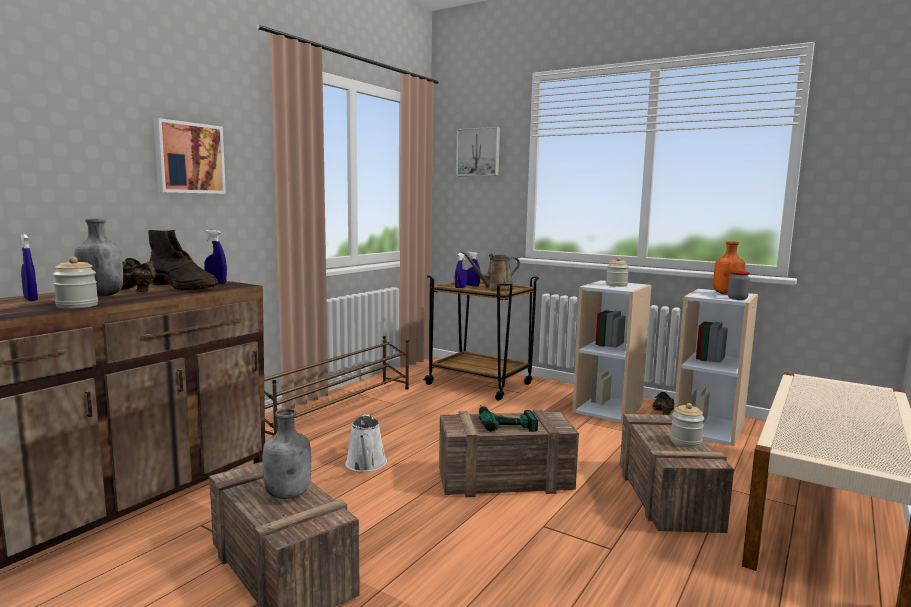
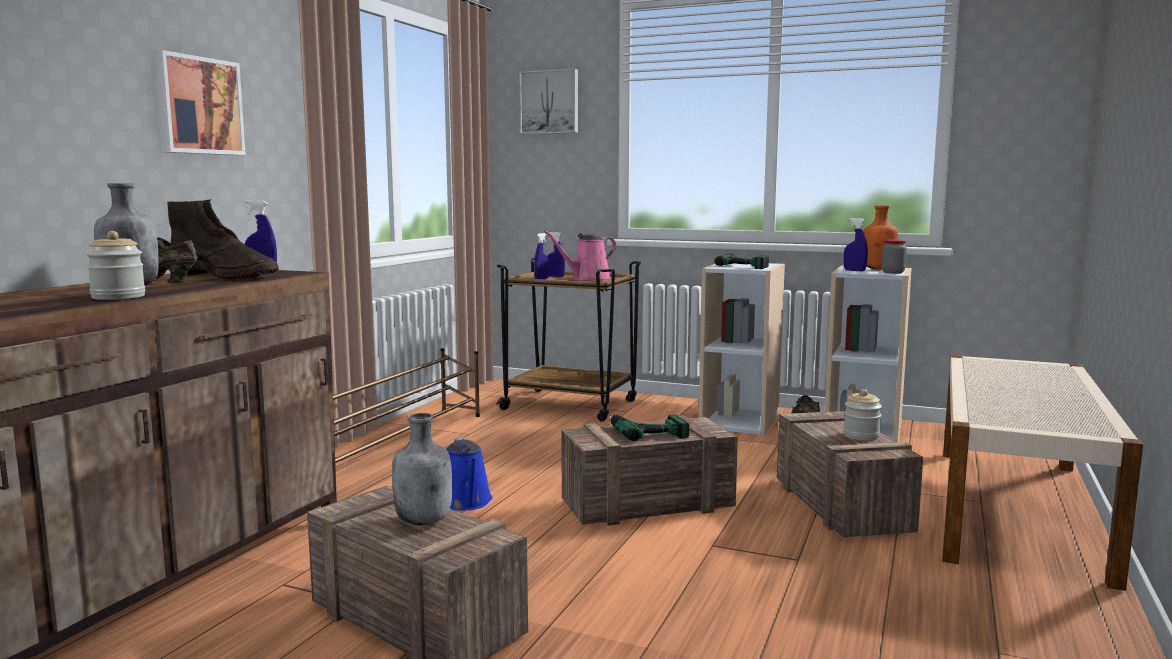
camera: 10 degrees left, 0 degrees up
(30, 299) = (37, 294): blue spray bottle -> blue spray bottle (854, 270)
(366, 465) = (466, 503): white watering can -> blue watering can
(495, 288) = (587, 278): brown watering can -> pink watering can
(616, 285) = (745, 265): jar -> power drill

